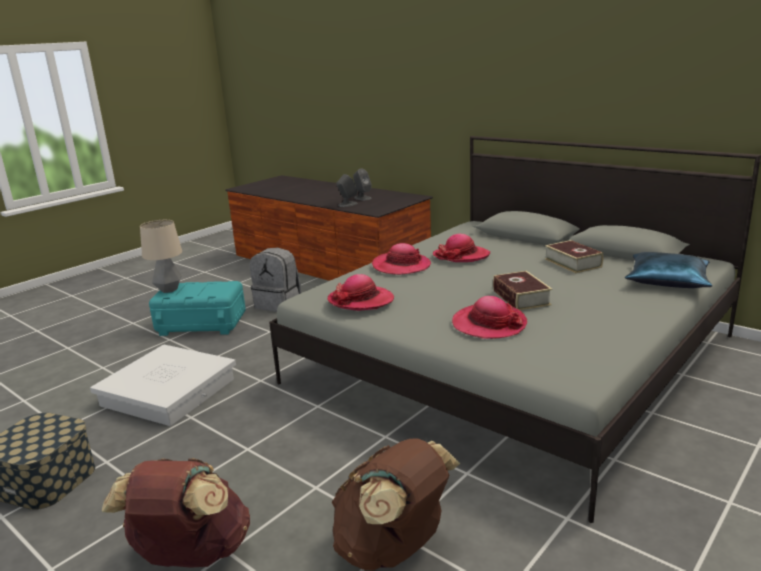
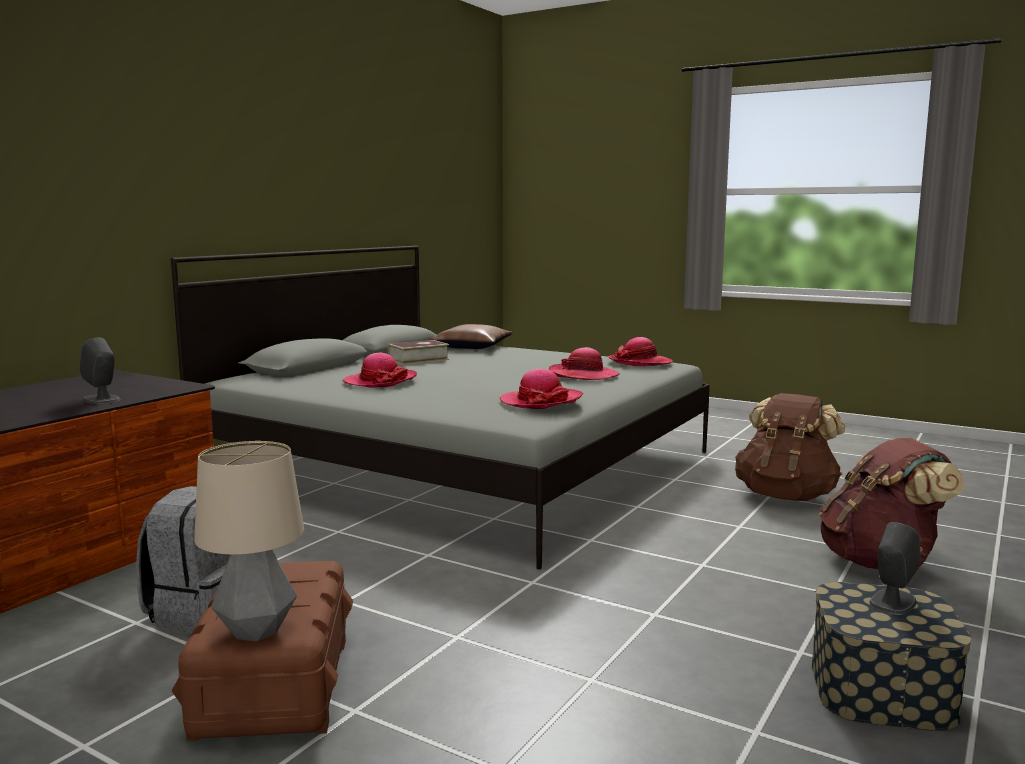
camera: 100 degrees left, 10 degrees down
(169, 392) = (589, 650): white storage box -> none
(202, 324) = (273, 685): turquoise storage box -> brown storage box
(362, 198) = (60, 395): grey speaker -> grey speaker (892, 602)
(401, 266) = (410, 397): hat -> hat (640, 363)
(521, 298) = (518, 369): book -> none
(668, 281) = (472, 346): blue pillow -> brown pillow

